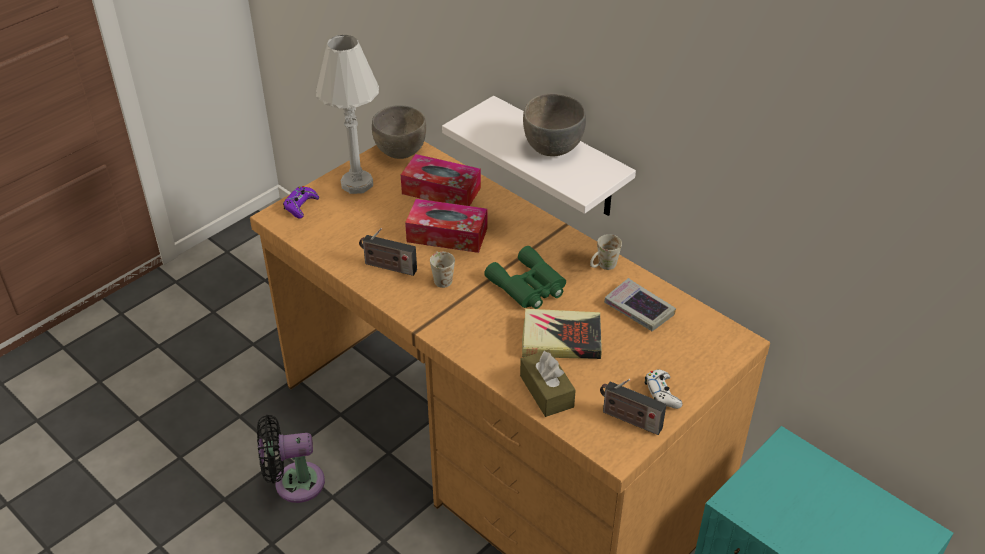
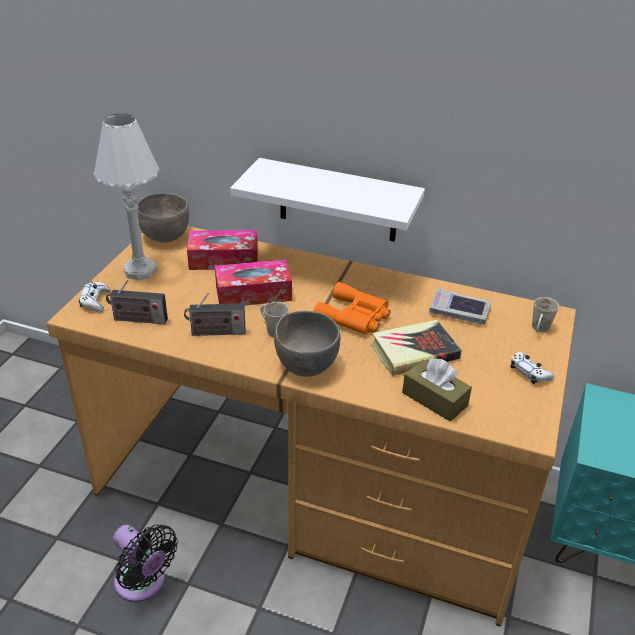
camera: 25 degrees left, 5 degrees down
(294, 483) = (143, 583): black fan -> black fan turned 105 degrees counterclockwise
(301, 206) = (95, 301): purple game controller -> white game controller
(528, 286) = (355, 317): green binoculars -> orange binoculars
(553, 147) = (342, 185): grey bowl -> grey bowl (306, 365)
(603, 267) = (405, 286): white mug -> white mug (539, 330)
(629, 419) = (520, 401): radio -> radio (138, 319)

